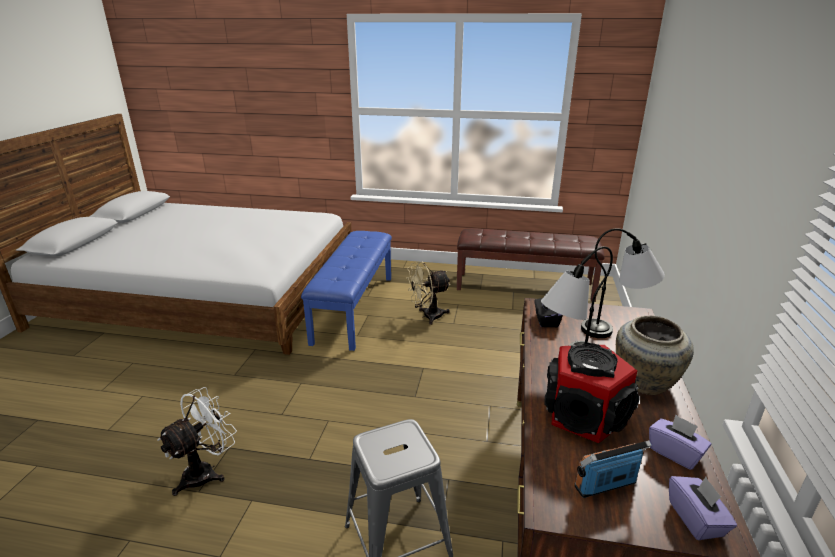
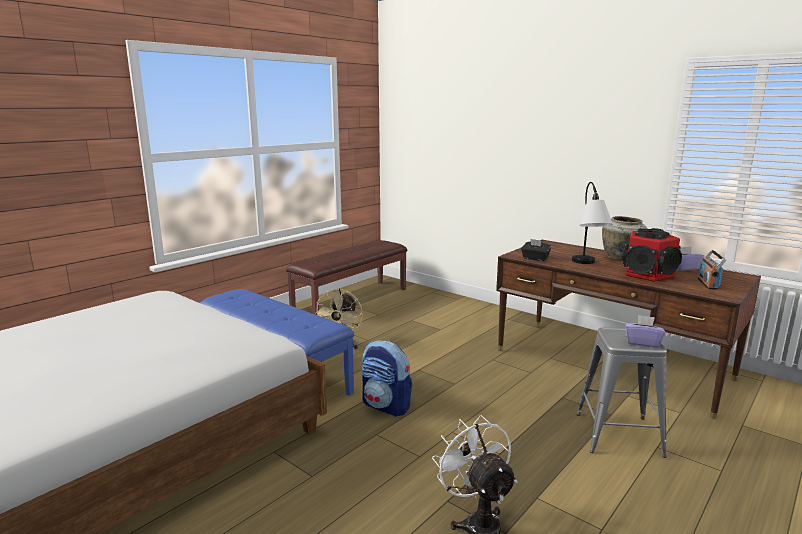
camera: 60 degrees left, 10 degrees down
(346, 373) = (386, 406): none -> backpack
(617, 329) = (560, 249): table lamp -> none
(696, 519) = (733, 277): purple tissue box -> purple tissue box (642, 342)

